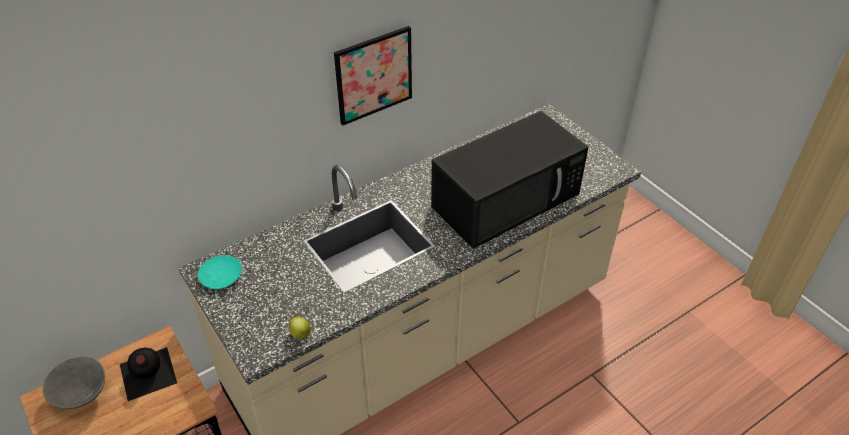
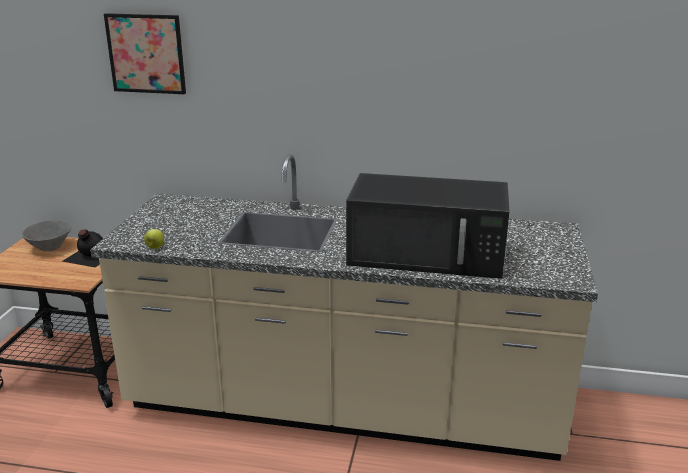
camera: 45 degrees right, 20 degrees down
(220, 276) = (168, 205): turquoise plate -> none
(374, 75) = (356, 91): picture -> picture (146, 54)

